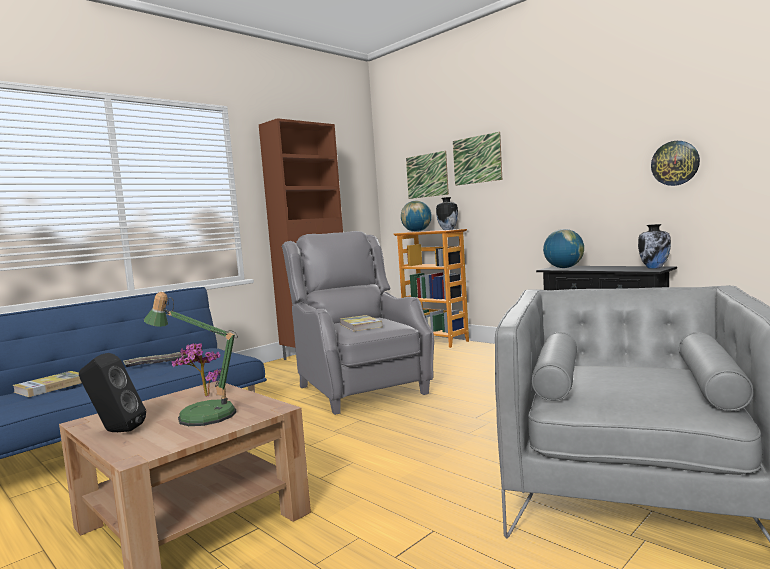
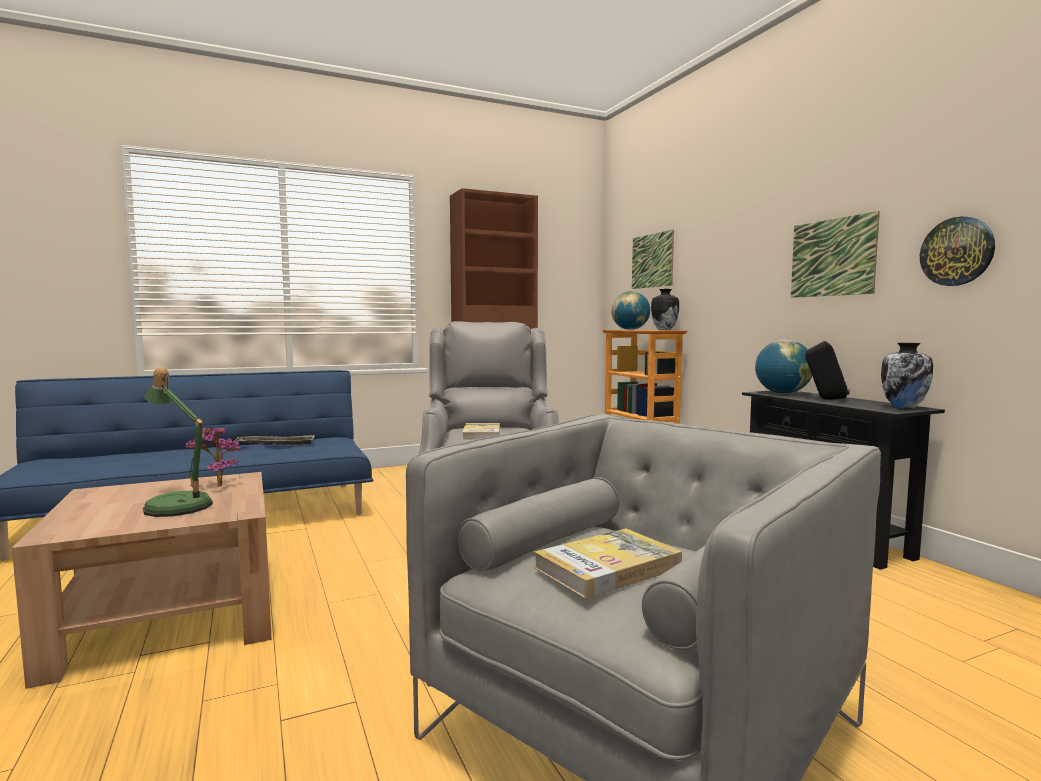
camera: 20 degrees right, 0 degrees up
(51, 386) = (157, 452): book -> book (608, 568)
(115, 431) = (88, 506): black speaker -> black speaker (825, 399)
(477, 159) = (705, 241): picture -> picture (832, 257)

